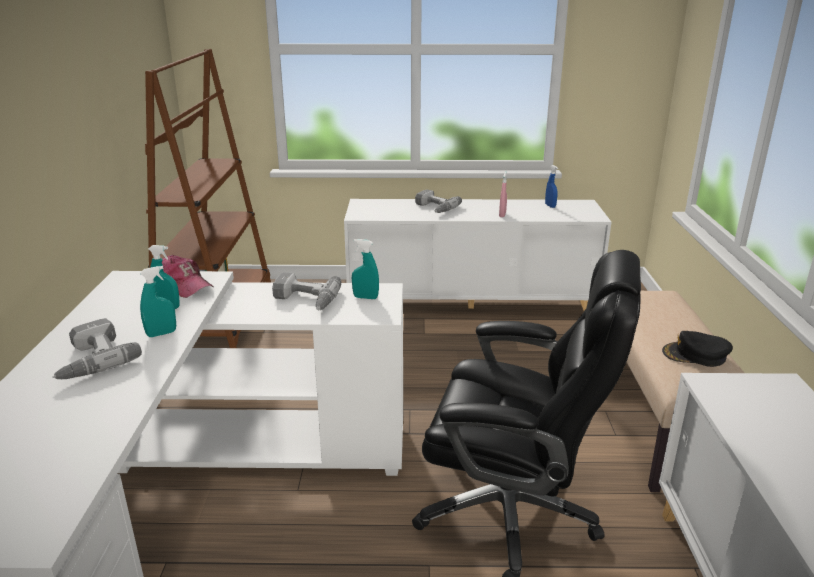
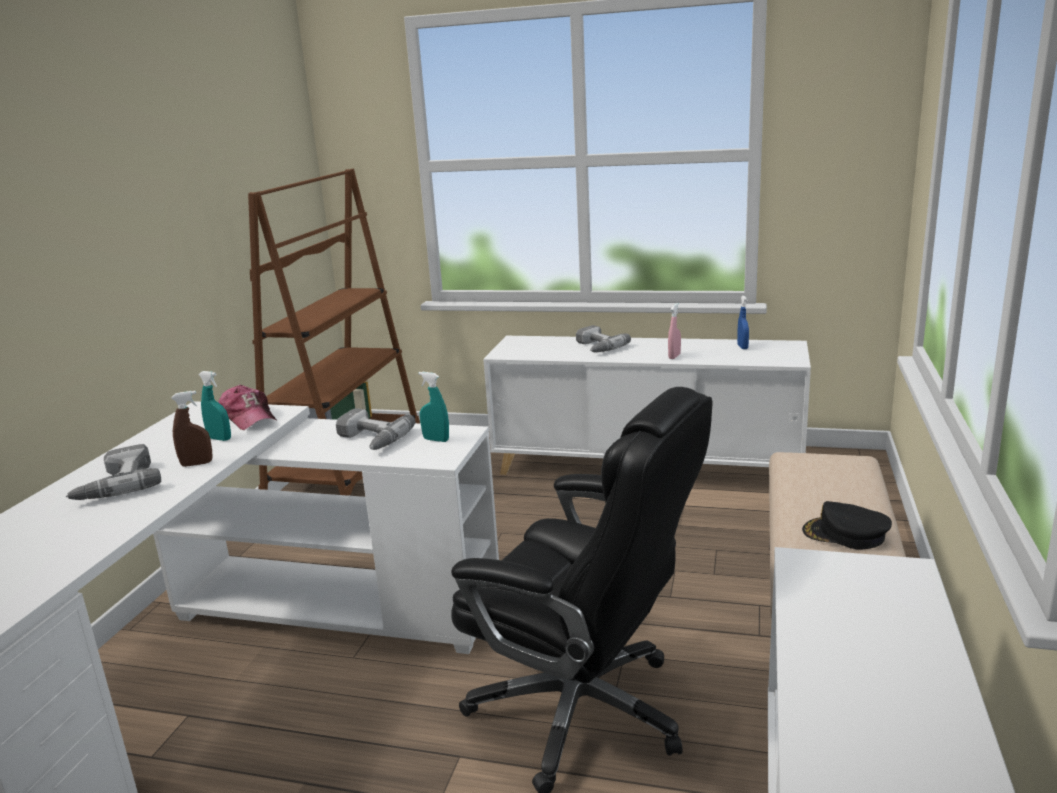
camera: 15 degrees right, 5 degrees down
(161, 334) = (197, 464): turquoise spray bottle -> brown spray bottle

